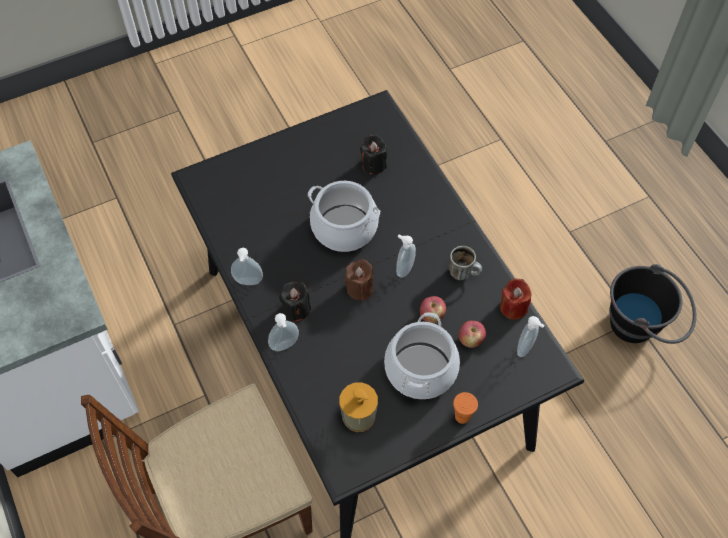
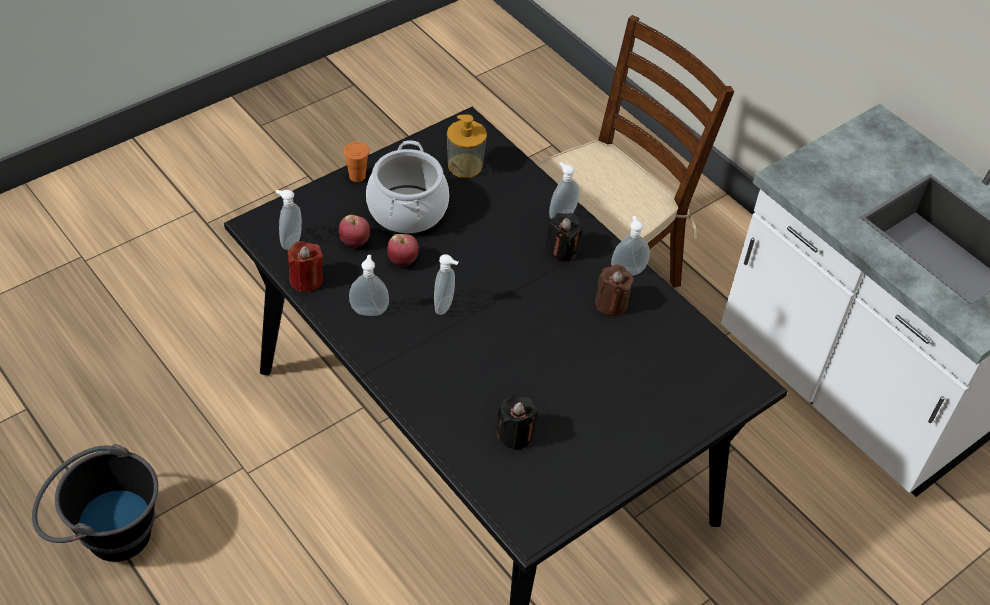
camera: 165 degrees right, 10 degrees down
(344, 228) = (532, 345): cooking pot -> none
(359, 288) = (494, 279): brown candle -> brown candle (611, 303)
(464, 273) = (369, 310): mug -> soap dispenser

